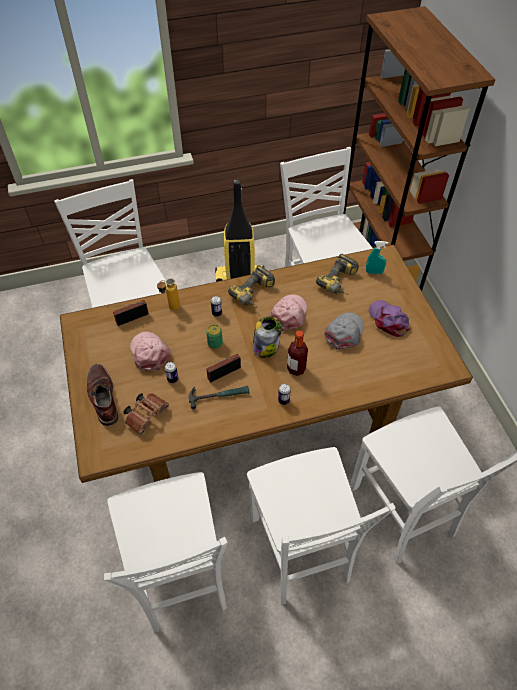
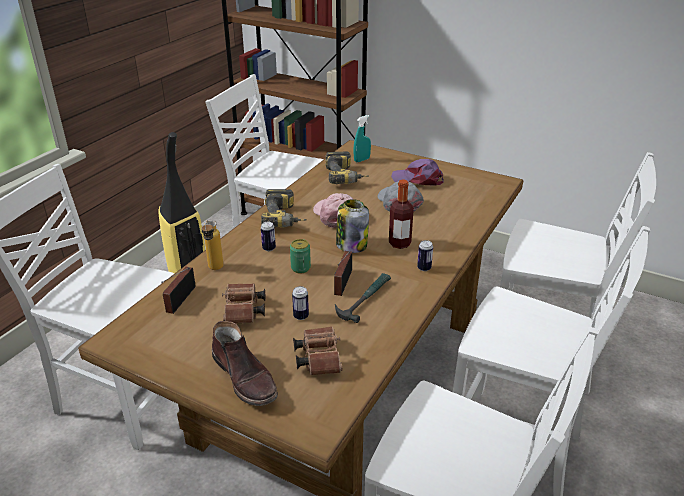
camera: 45 degrees left, 20 degrees down
(102, 397) = (245, 377): brown boot -> brown boot turned 150 degrees counterclockwise
(149, 353) = (244, 312): pink cap -> brown binoculars

